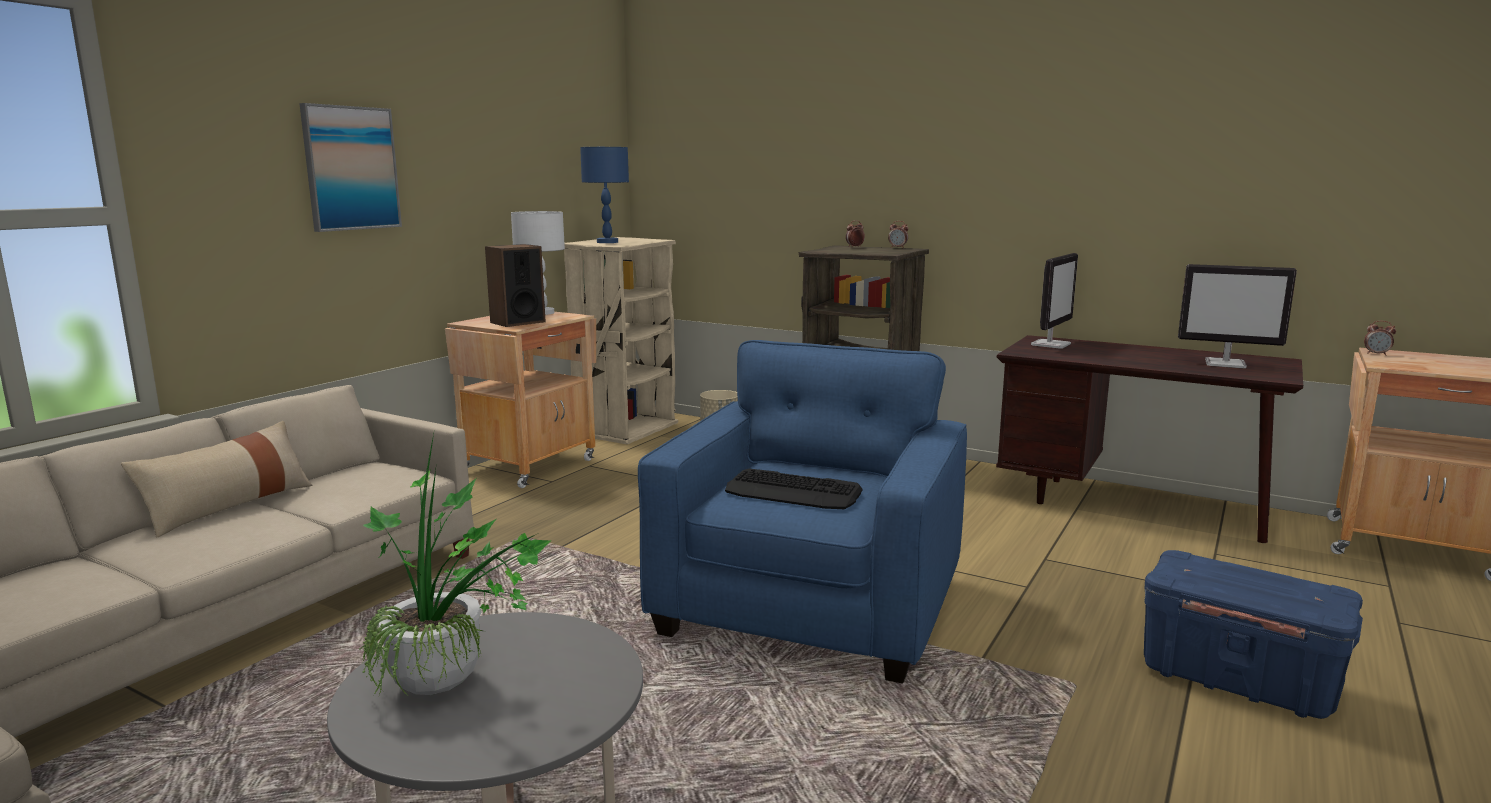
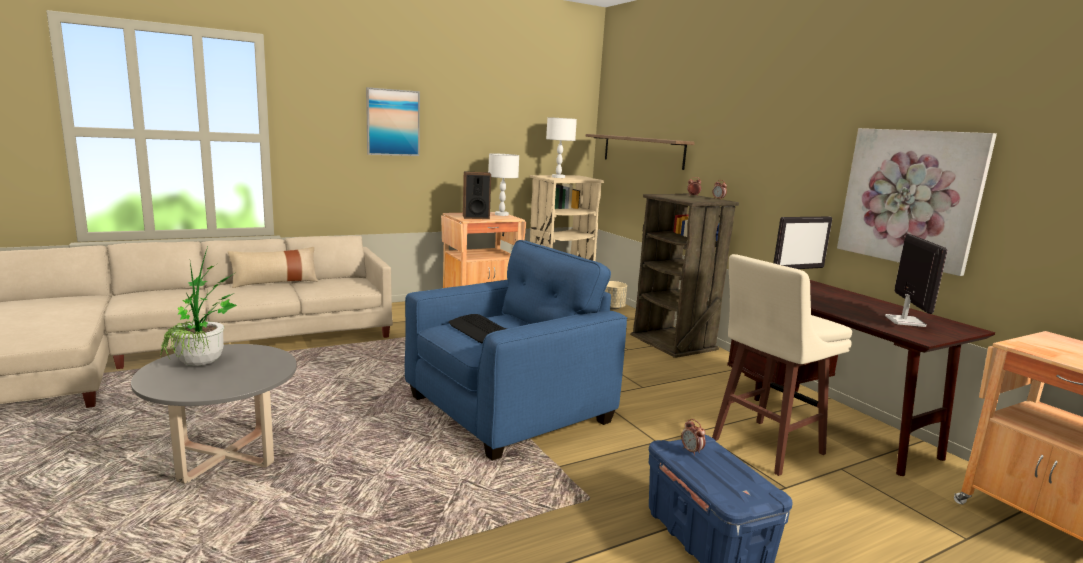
camera: 30 degrees right, 0 degrees up
(607, 242) = (558, 177): blue table lamp -> white table lamp
(733, 190) = (642, 151): none -> shelf
(1126, 554) = (764, 447): none -> beige stool
(1179, 218) = (910, 197): none -> picture
(1226, 364) = (904, 321): monitor -> monitor turned 135 degrees counterclockwise
(1376, 354) = (1041, 338): alarm clock -> alarm clock (691, 451)

